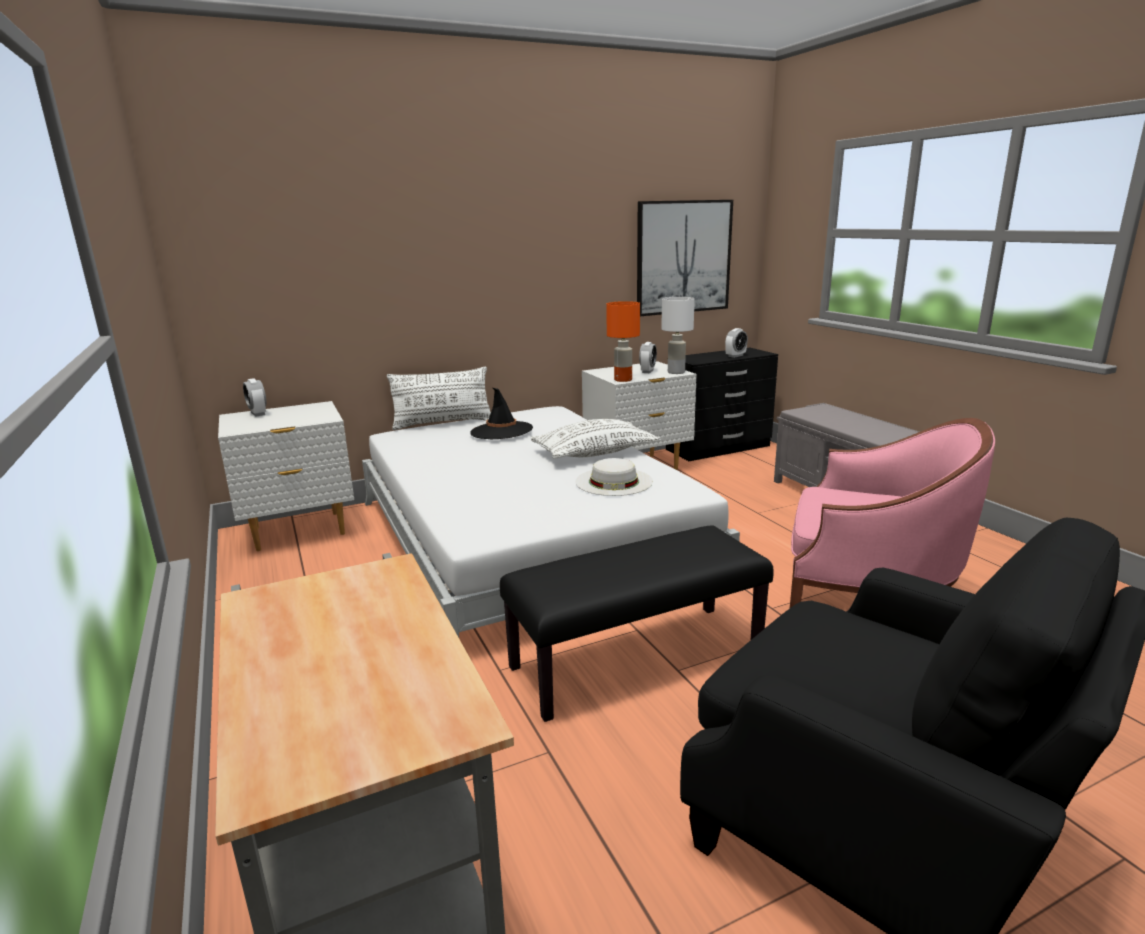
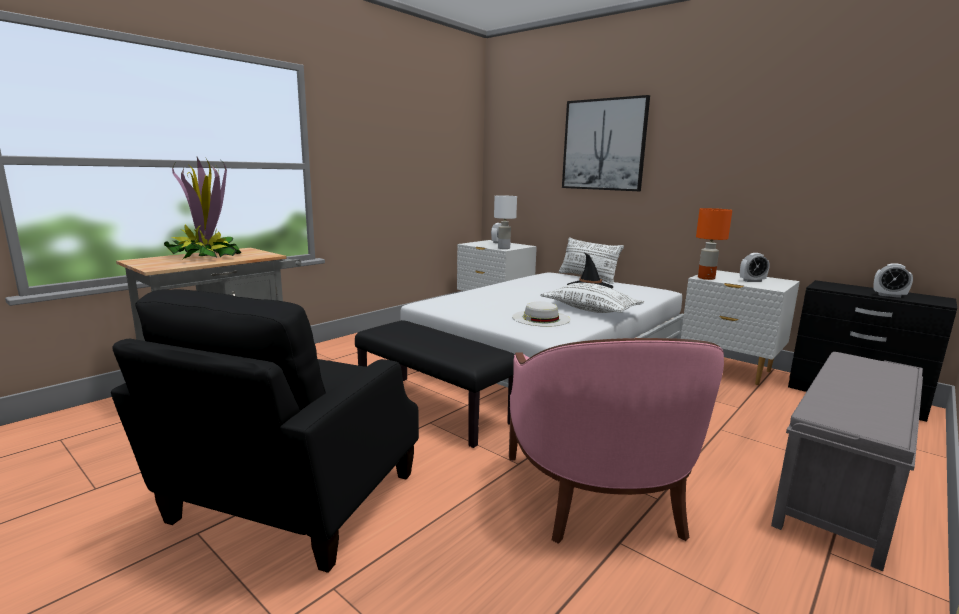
camera: 65 degrees right, 5 degrees down
(318, 651) = (206, 256): none -> potted plant
(675, 372) = (770, 287): white table lamp -> white table lamp (503, 248)
(683, 257) = (857, 179): picture -> picture (603, 145)

